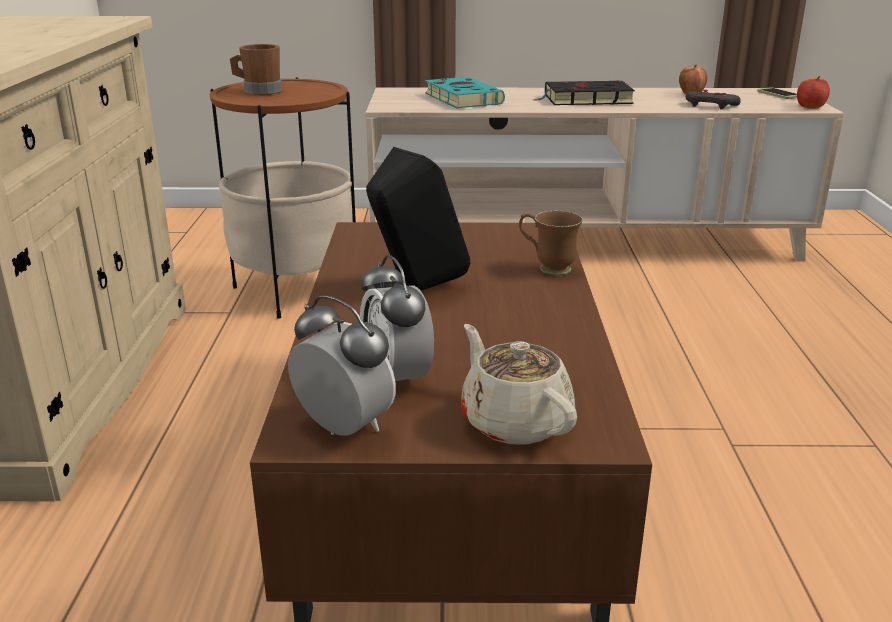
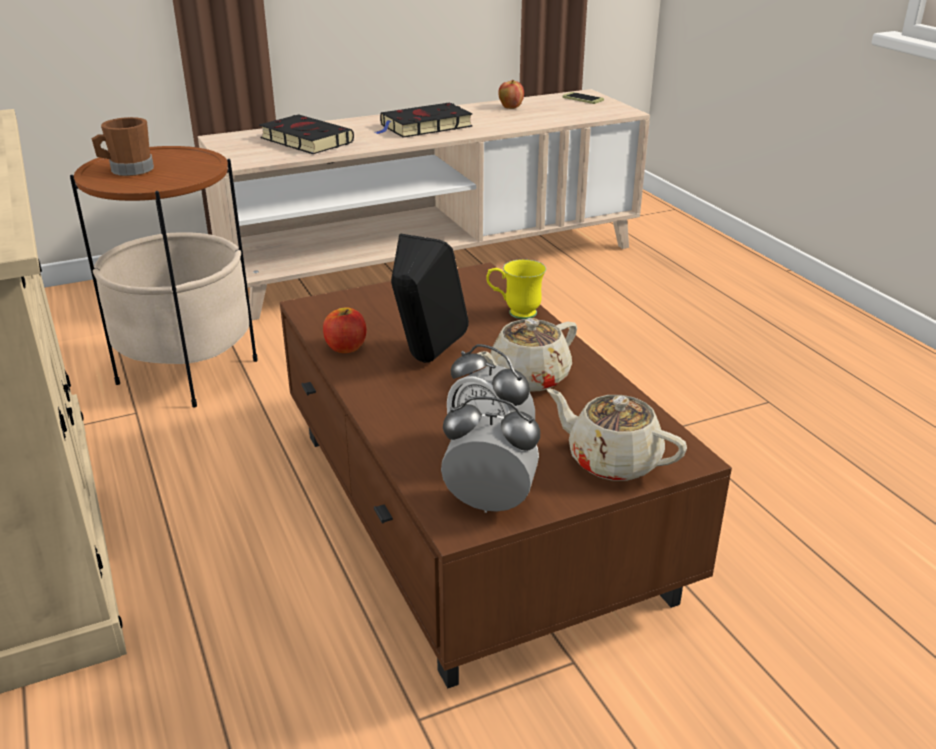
camera: 25 degrees left, 5 degrees up
(461, 98) = (304, 140): turquoise book -> black book
(501, 326) = (527, 378): none -> beige teapot
(547, 268) = (515, 313): brown mug -> yellow mug
(710, 105) = (539, 120): grey game controller -> none
(810, 107) = (619, 111): apple -> apple (346, 347)

